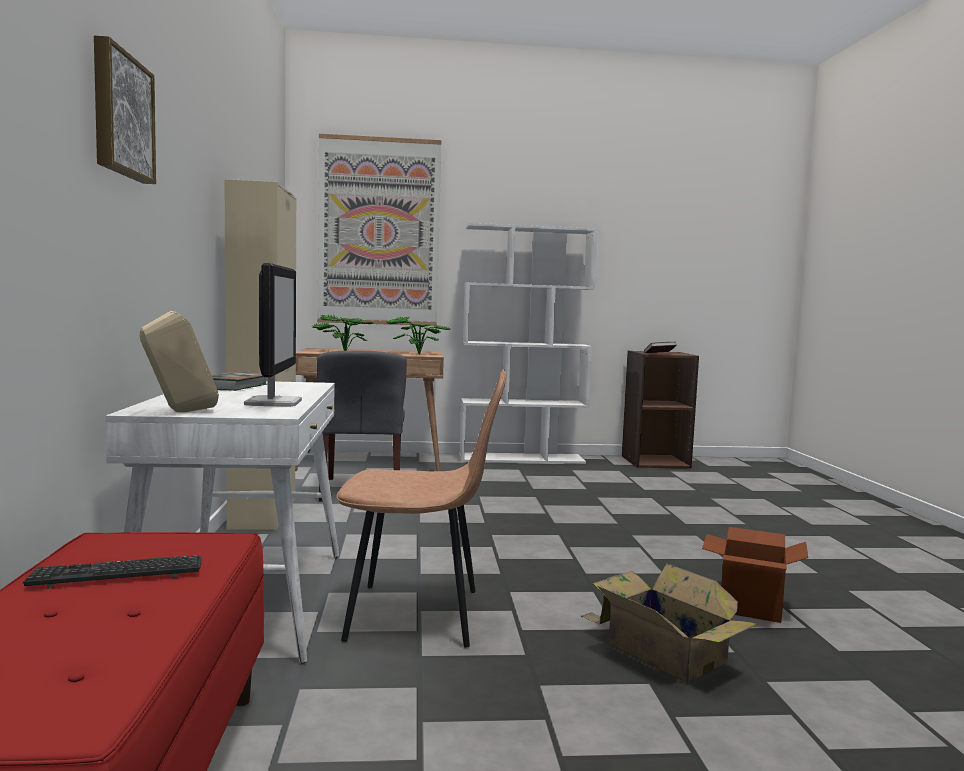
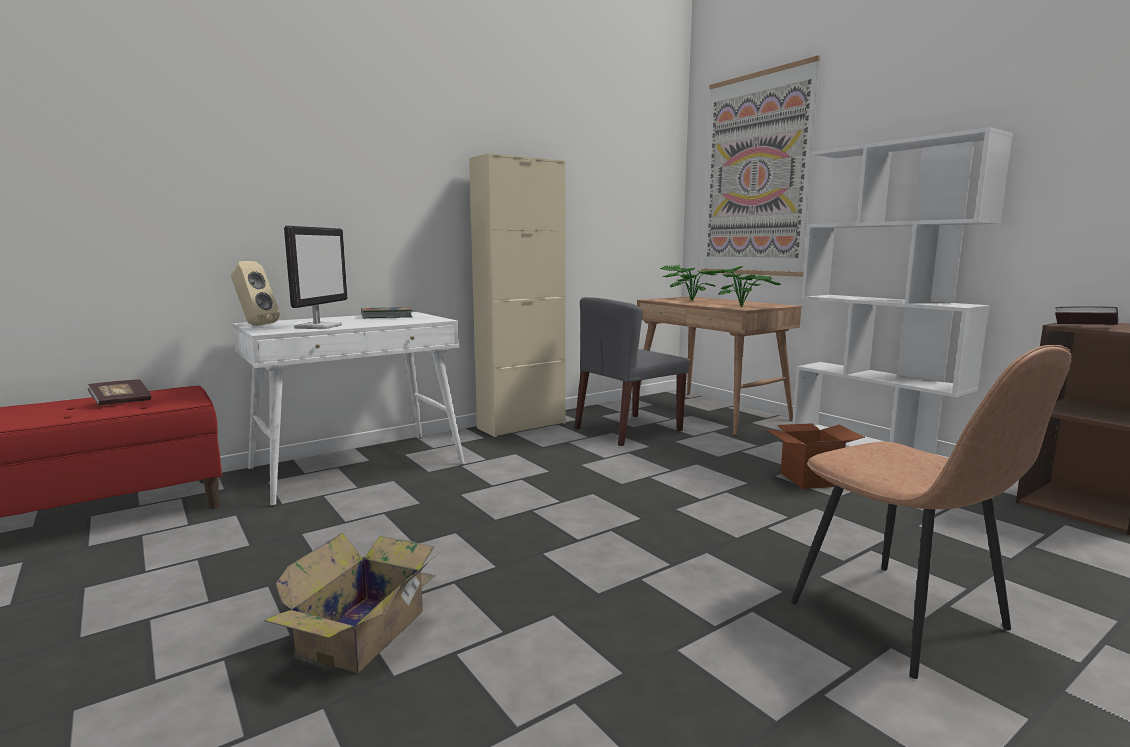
camera: 60 degrees right, 5 degrees up
(118, 574) = (121, 402): keyboard -> book
(120, 116) = (270, 138): picture -> none
(273, 403) = (318, 327): monitor -> monitor turned 45 degrees counterclockwise
(419, 615) = (374, 514): brown chair -> brown chair (901, 619)
(750, 607) = (548, 670): cardboard box -> cardboard box (810, 479)

